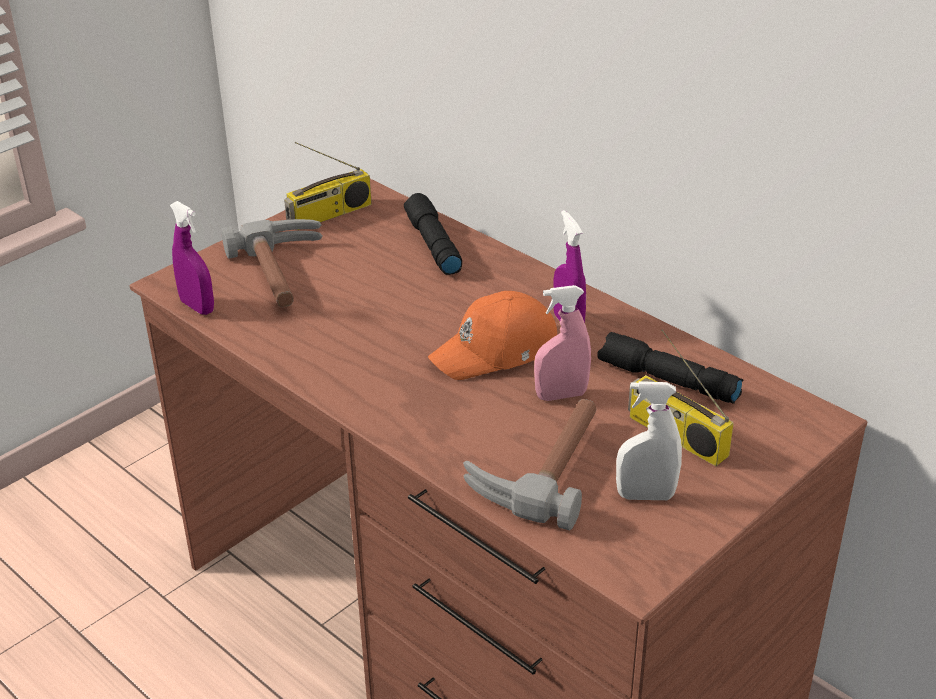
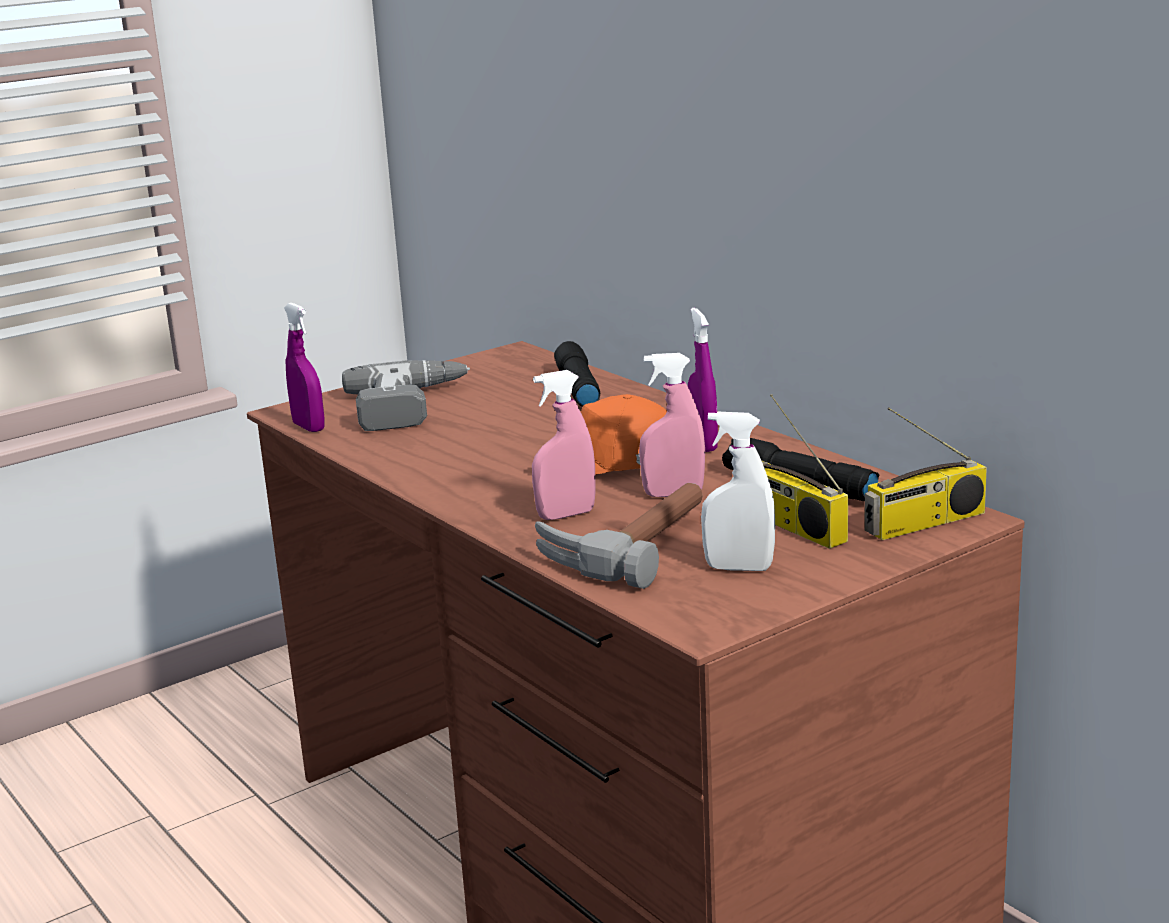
camera: 10 degrees right, 15 degrees down
(286, 274) = (412, 406): hammer -> power drill
(329, 215) = (476, 367): radio -> radio (925, 524)
(474, 428) = (566, 515): none -> pink spray bottle

